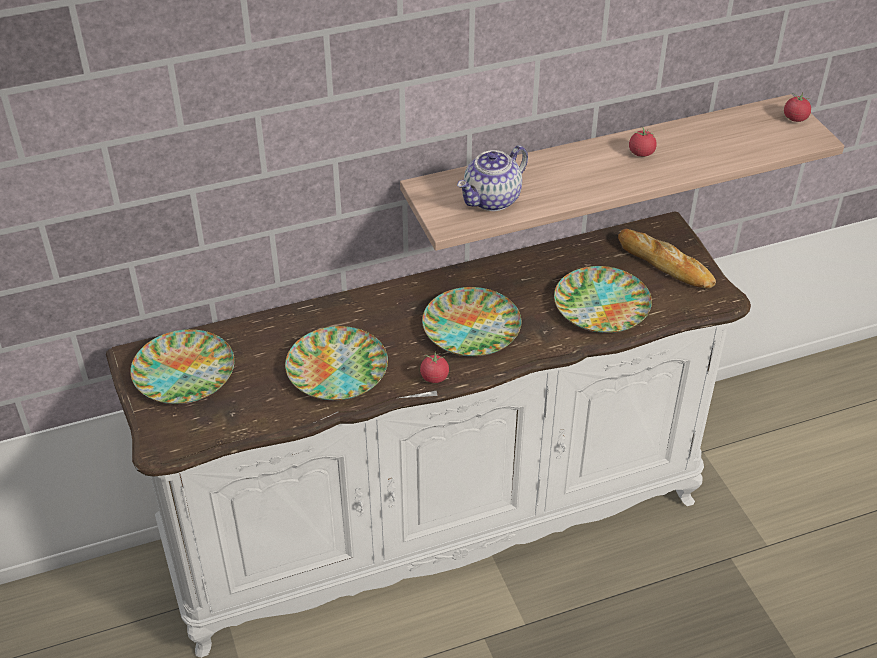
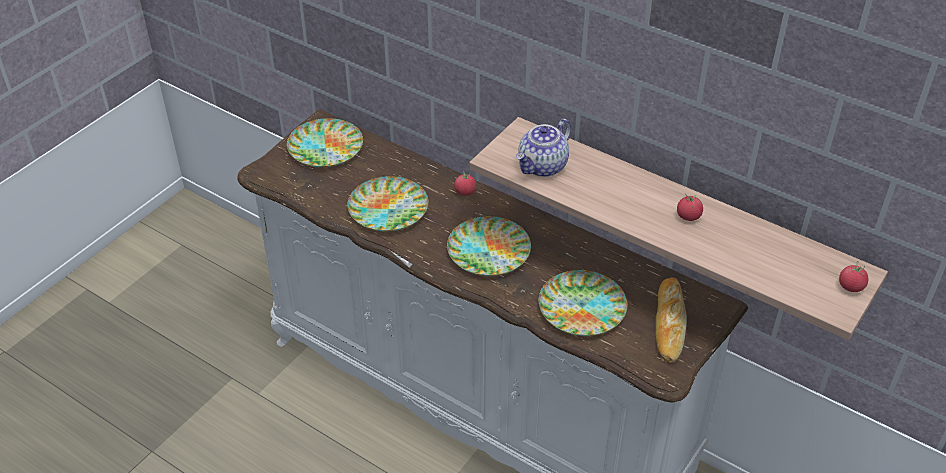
camera: 55 degrees right, 0 degrees up
(434, 377) = (422, 257): tomato -> tomato (465, 192)
(492, 200) = (543, 166): teapot -> teapot turned 60 degrees counterclockwise

